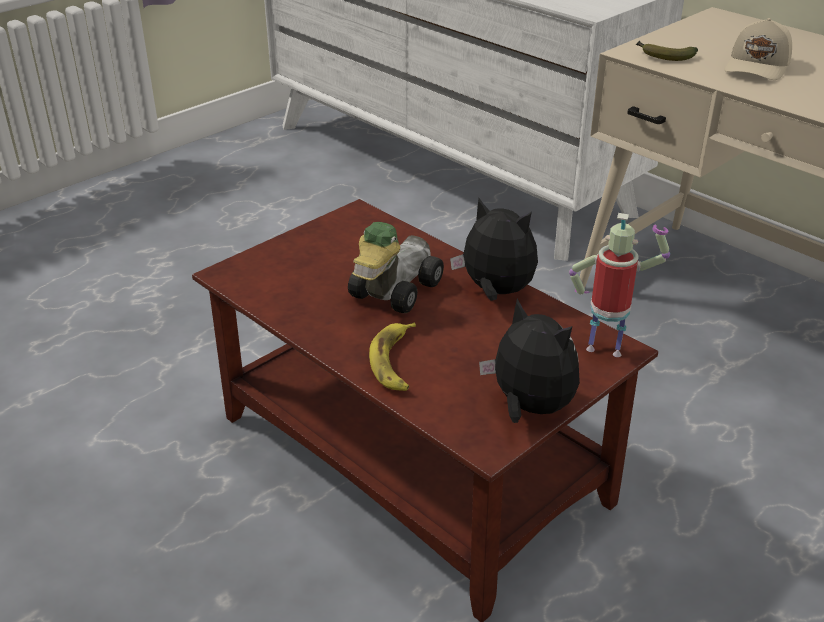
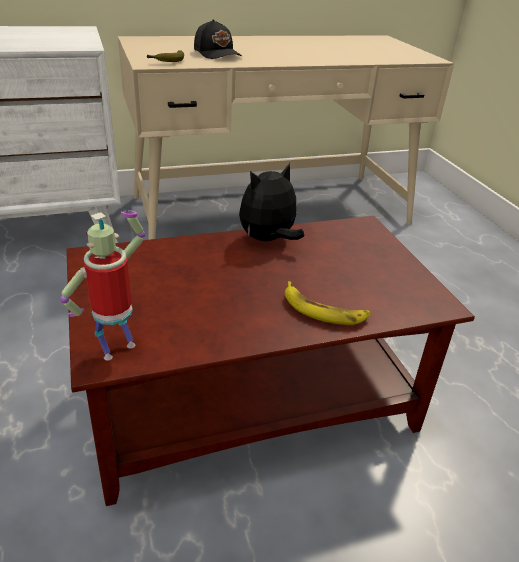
camera: 65 degrees left, 0 degrees up
(391, 292) = (228, 280): toy car -> none
(529, 407) = (409, 275): plush toy -> none
(605, 349) = (362, 228): toy robot -> toy robot (117, 348)
(758, 67) = (217, 53): beige cap -> black cap

